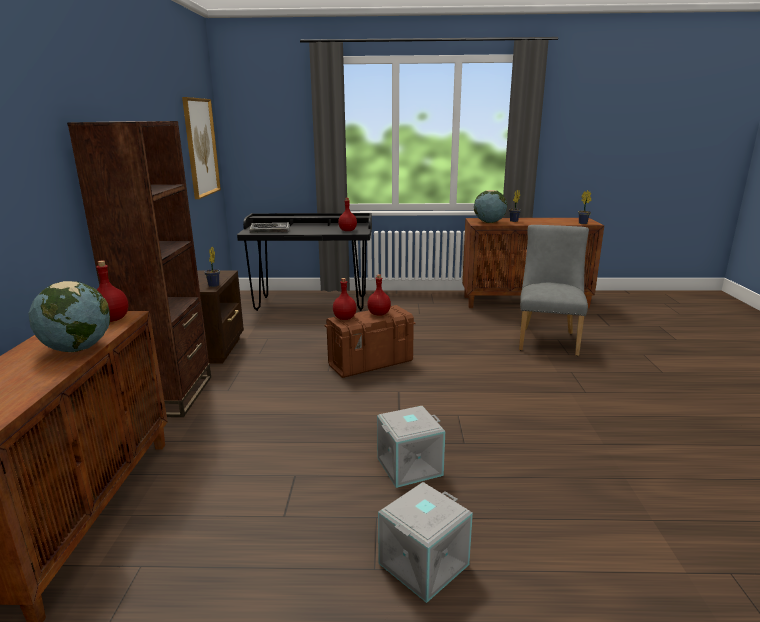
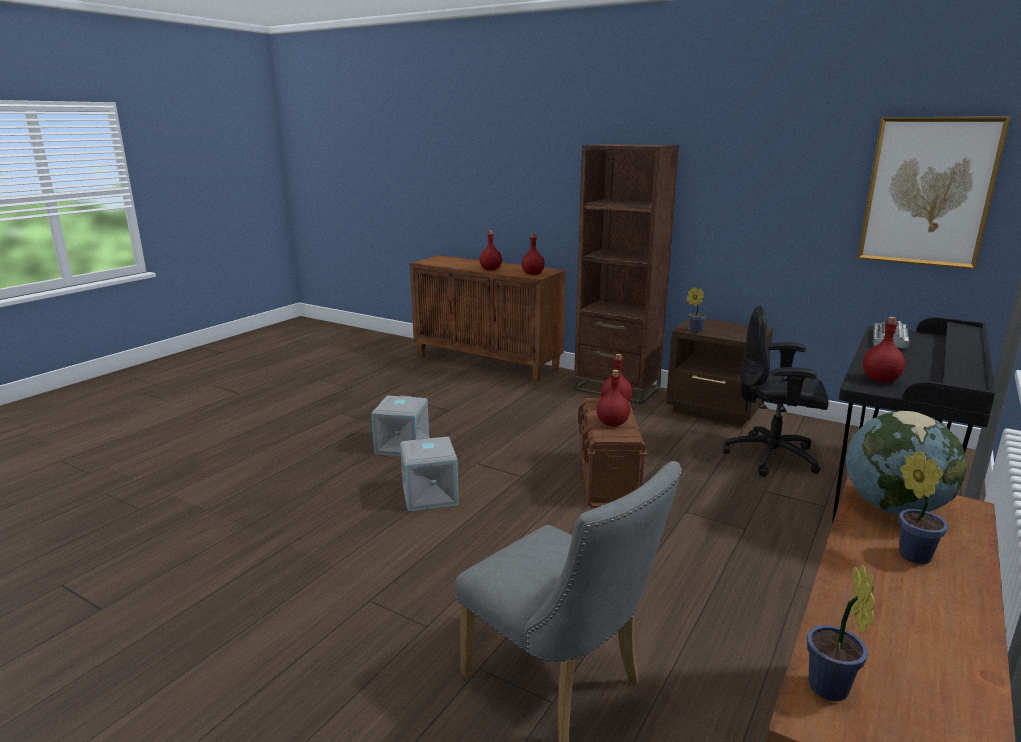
camera: 120 degrees right, 0 degrees up
(77, 348) = (491, 269): globe -> red bottle
(286, 327) = (773, 457): none -> black office chair
(423, 563) = (321, 425): grey storage box -> grey storage box (431, 495)

